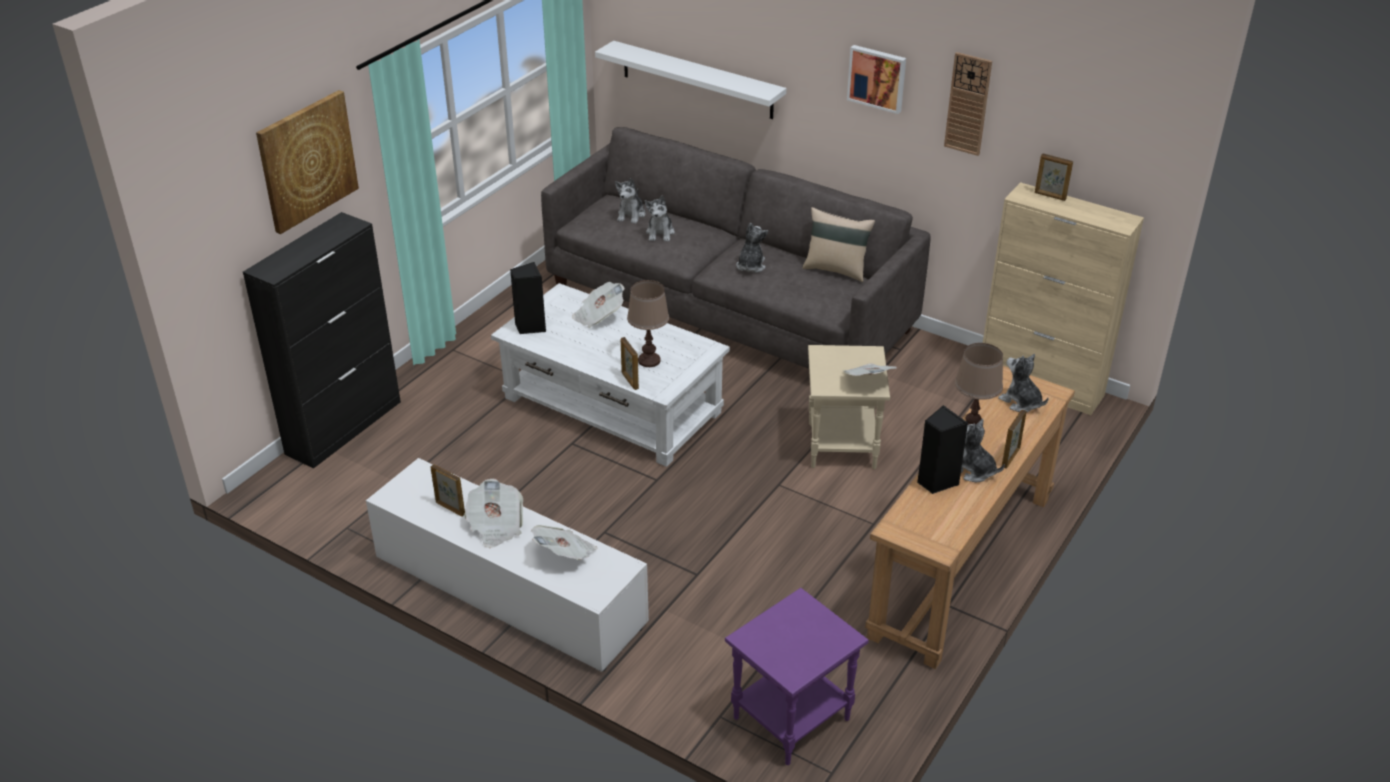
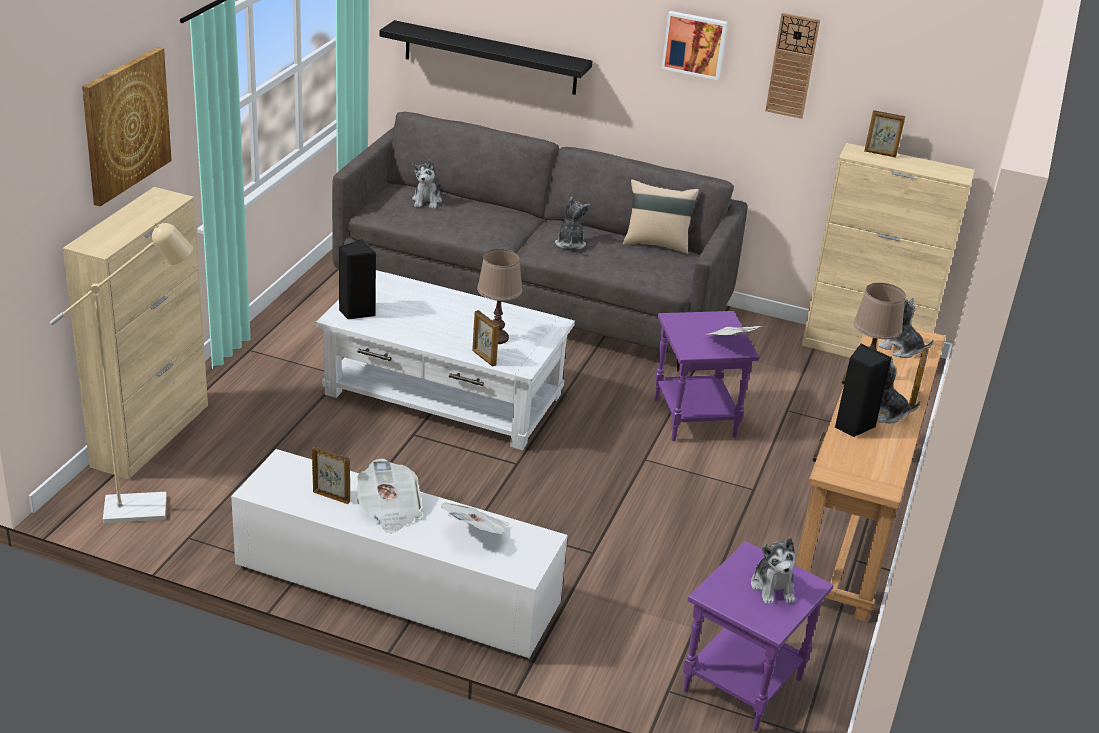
camera: 15 degrees left, 5 degrees down
(321, 497) = (148, 508): none -> beige floor lamp
(344, 427) = (151, 434): black cabinet -> beige cabinet
(598, 316) = (426, 298): newspaper -> none
(660, 233) = (465, 216): plush toy -> plush toy (773, 587)
(697, 80) = (490, 58): white shelf -> black shelf
(843, 446) = (696, 419): beige side table -> purple side table

